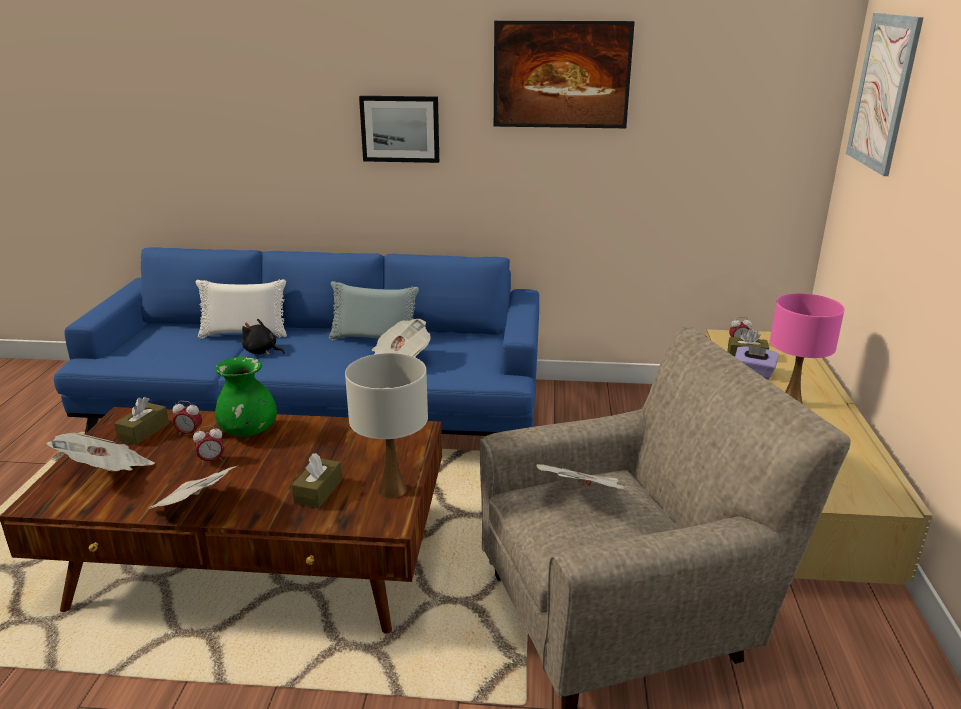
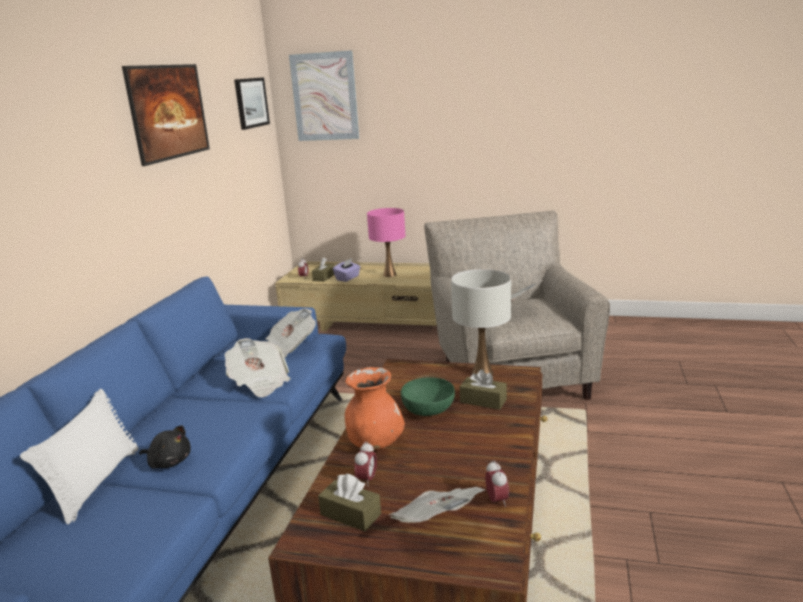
camera: 80 degrees left, 5 degrees down
(197, 507) = (504, 455): newspaper -> newspaper (288, 349)
(212, 460) = (425, 458): alarm clock -> alarm clock (497, 501)
(249, 431) = (375, 443): green vase -> orange vase
(262, 351) = (169, 462): black plush toy -> black plush toy turned 105 degrees counterclockwise
(307, 456) = (428, 409): none -> green bowl
(374, 339) = (192, 396): blue pillow -> none
(400, 129) = (78, 188): picture -> picture (251, 103)

